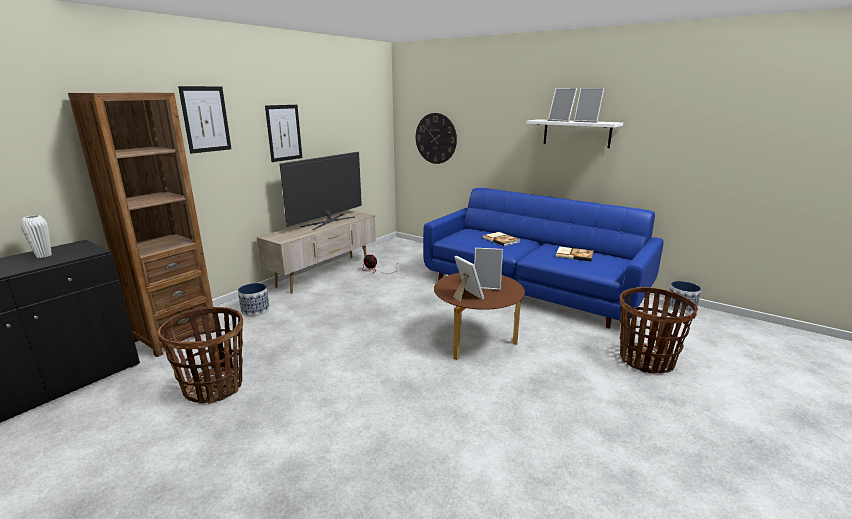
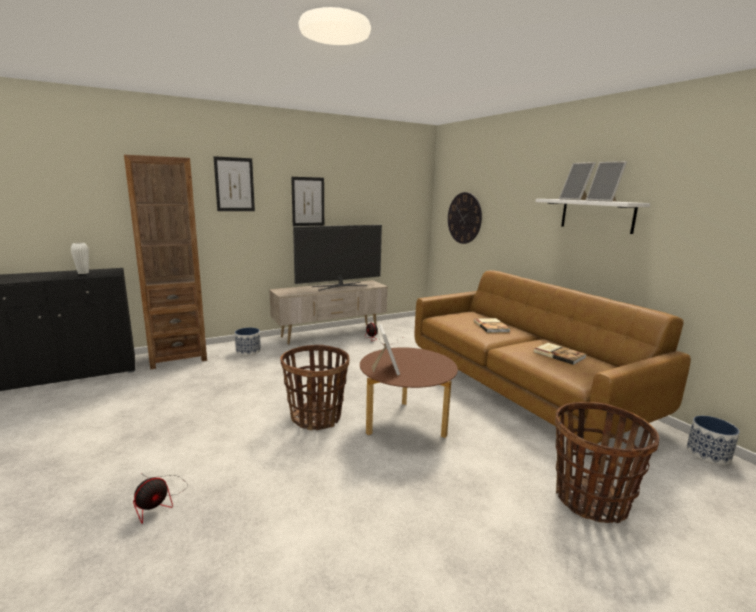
camera: 25 degrees right, 5 degrees down
(214, 387) = (160, 401): basket -> basket (316, 417)
(332, 478) = (159, 500): none -> fan
(487, 285) = (420, 364): picture frame -> none
(533, 287) = (522, 386): blue sofa -> brown sofa

